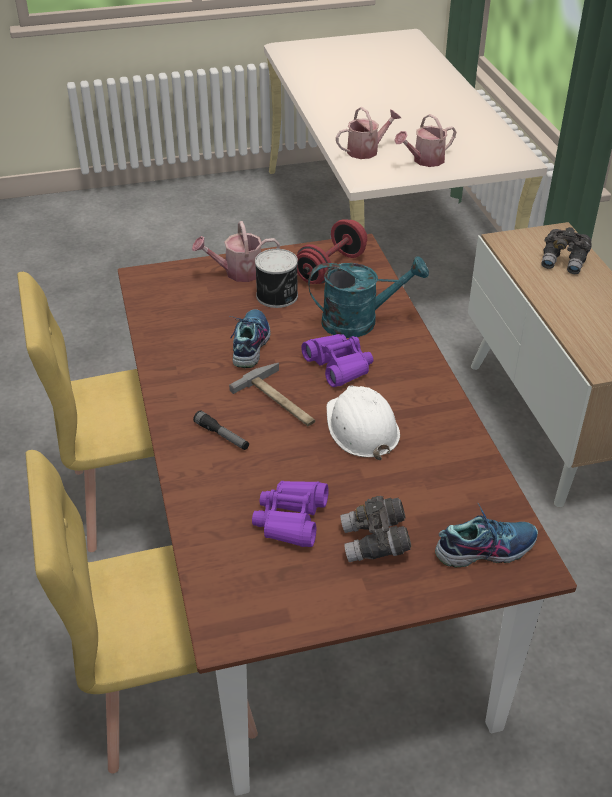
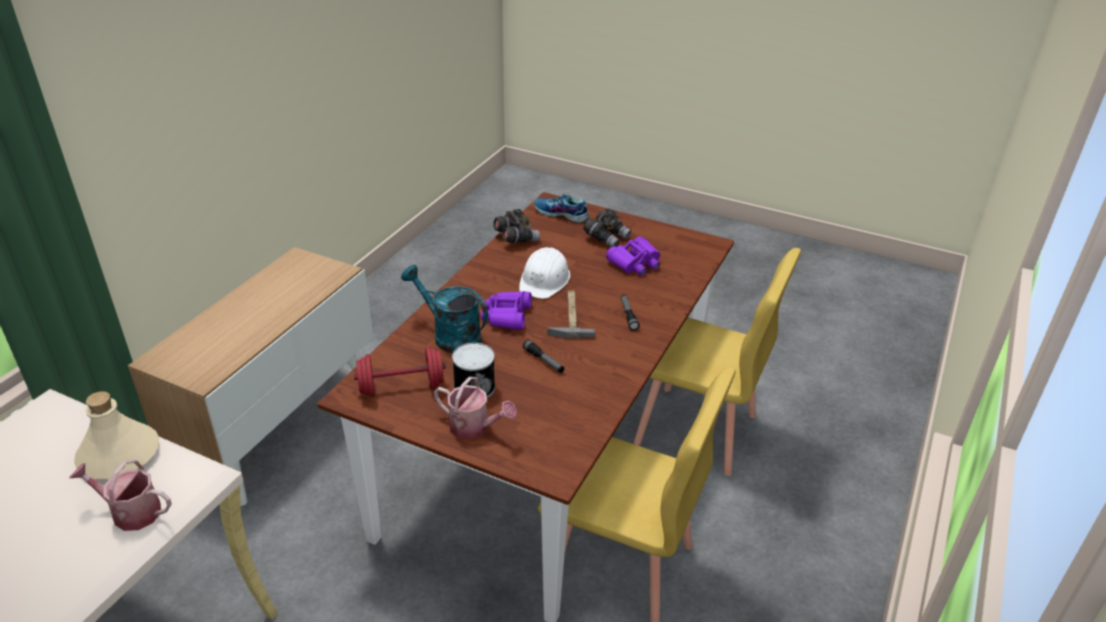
camera: 140 degrees left, 5 degrees down
(249, 344) = (543, 361): shoe -> flashlight
(424, 160) = (119, 456): watering can -> beige bottle
(564, 261) = (209, 337): grey binoculars -> grey binoculars (516, 238)

